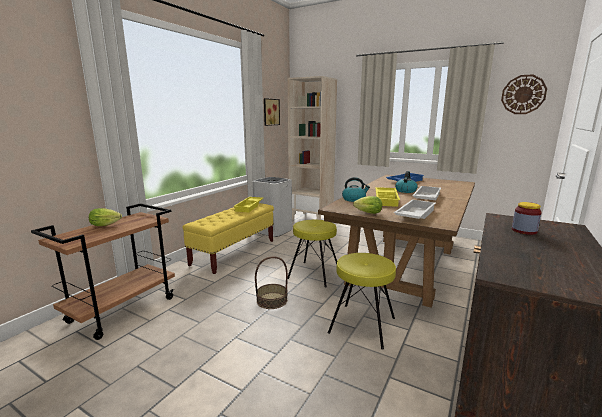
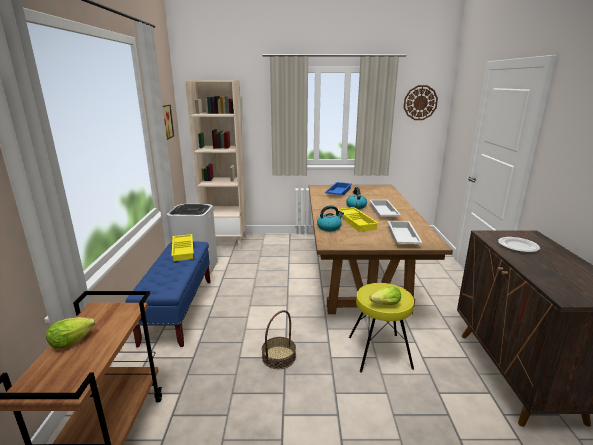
camera: 30 degrees left, 5 degrees up
(234, 252) = (178, 310): yellow bench -> blue bench
(314, 273) = (290, 310): yellow stool -> none
(366, 213) = (364, 244): lettuce -> lettuce (384, 305)
(524, 231) = (518, 246): jar -> plate

